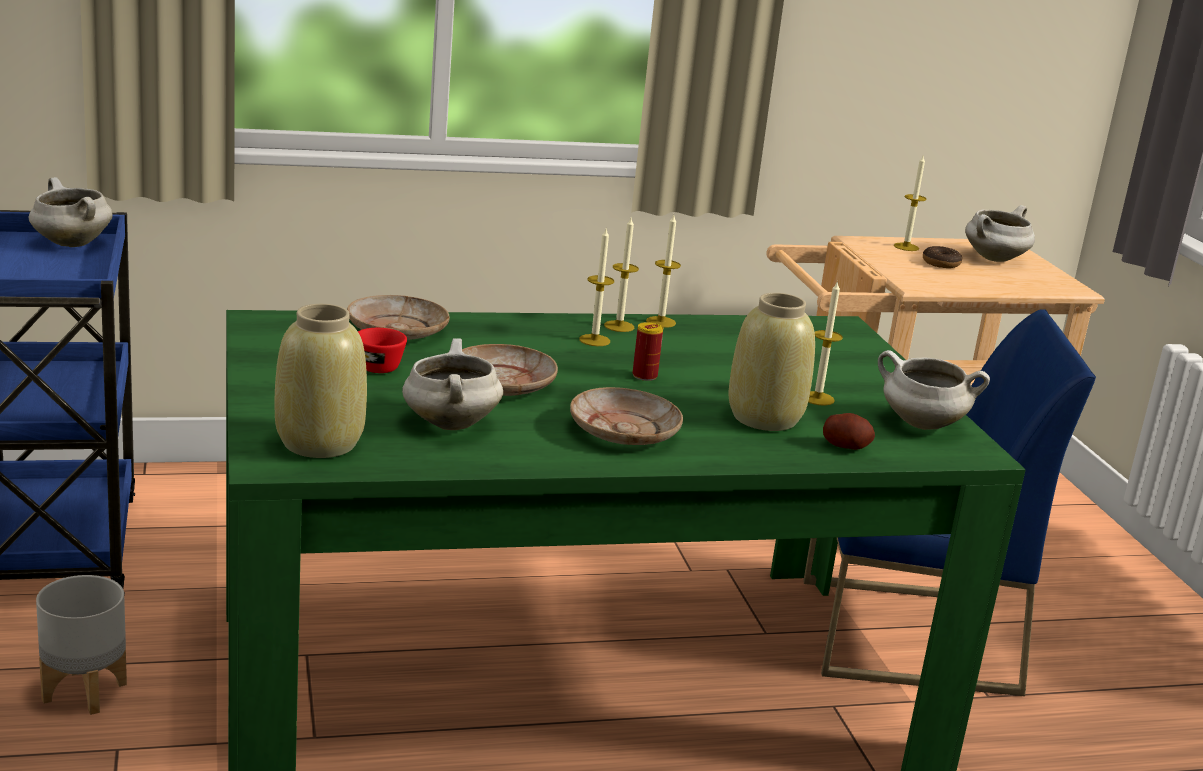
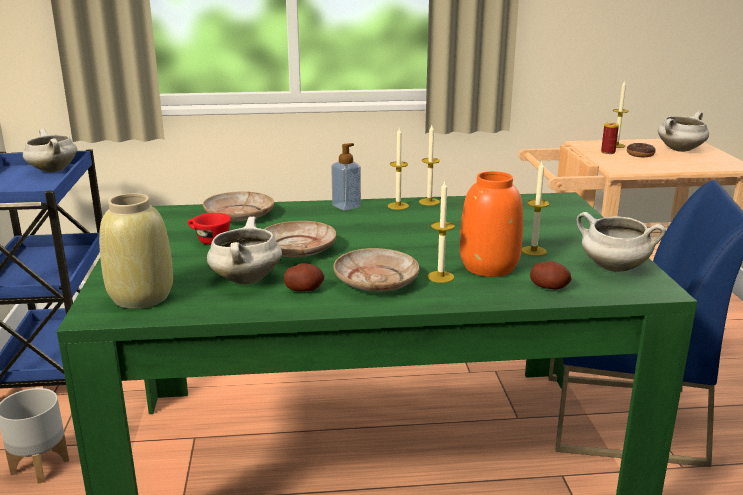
camera: 10 degrees right, 0 degrees up
(533, 439) = (304, 289): none -> potato
(546, 323) = (346, 206): none -> soap dispenser
(594, 340) = (377, 216): candle -> candle (440, 277)
(644, 376) = (405, 239): can -> can (608, 152)
(766, 418) = (490, 267): beige vase -> orange vase

